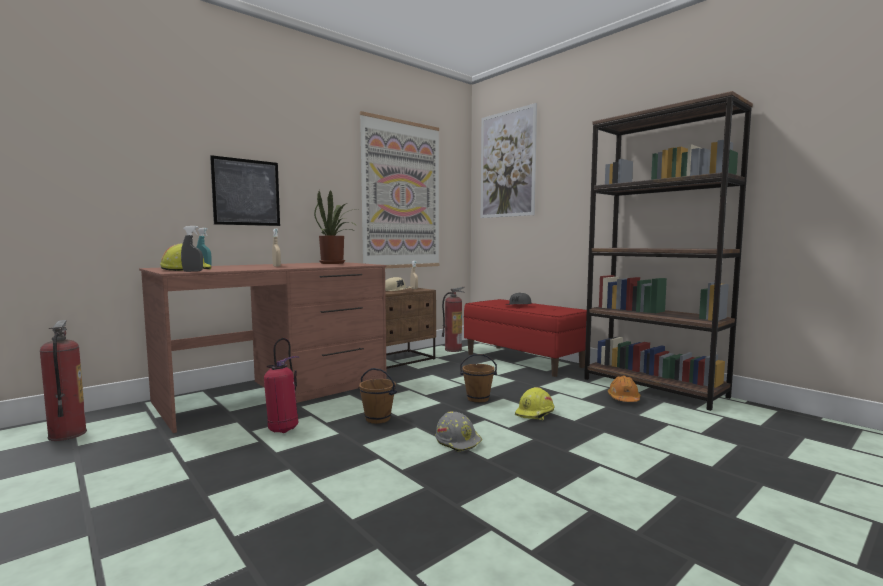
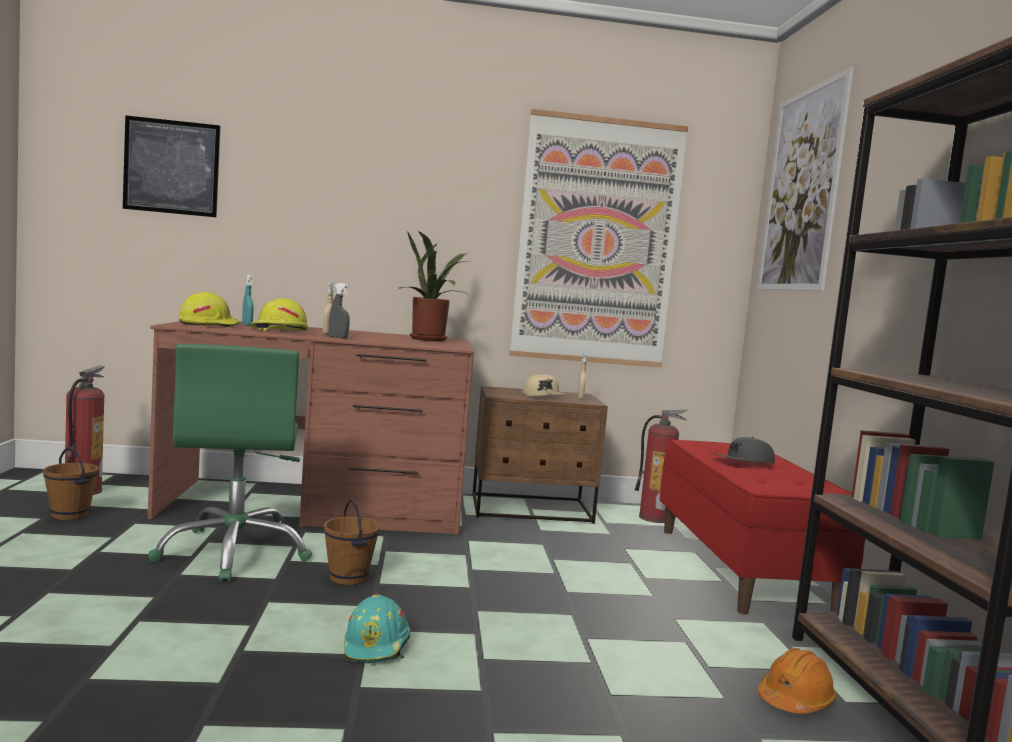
camera: 35 degrees right, 0 degrees up
(192, 271) = (193, 327): grey spray bottle -> grey spray bottle (338, 337)
(246, 192) = (341, 231): picture -> picture (172, 167)
(283, 430) = (235, 552): fire extinguisher -> green office chair
(458, 441) = (377, 646): grey hard hat -> turquoise hard hat
(478, 399) = (530, 601): brown bucket -> brown bucket (69, 515)
(535, 413) = (569, 656): yellow hard hat -> yellow hard hat (278, 330)

